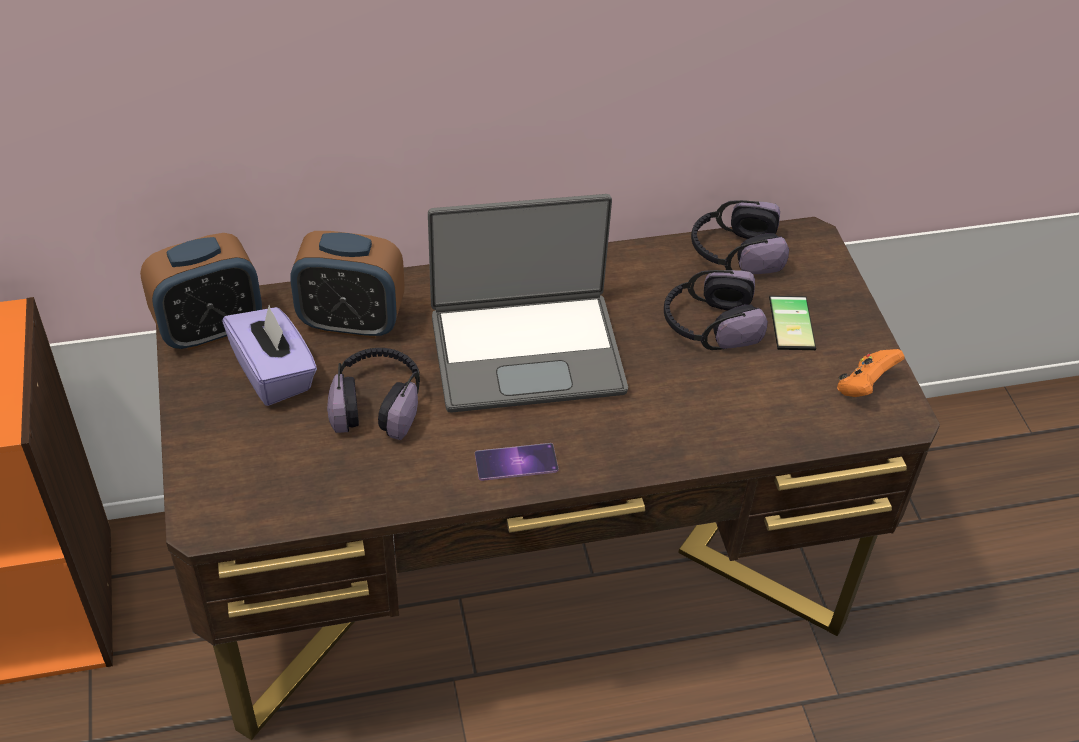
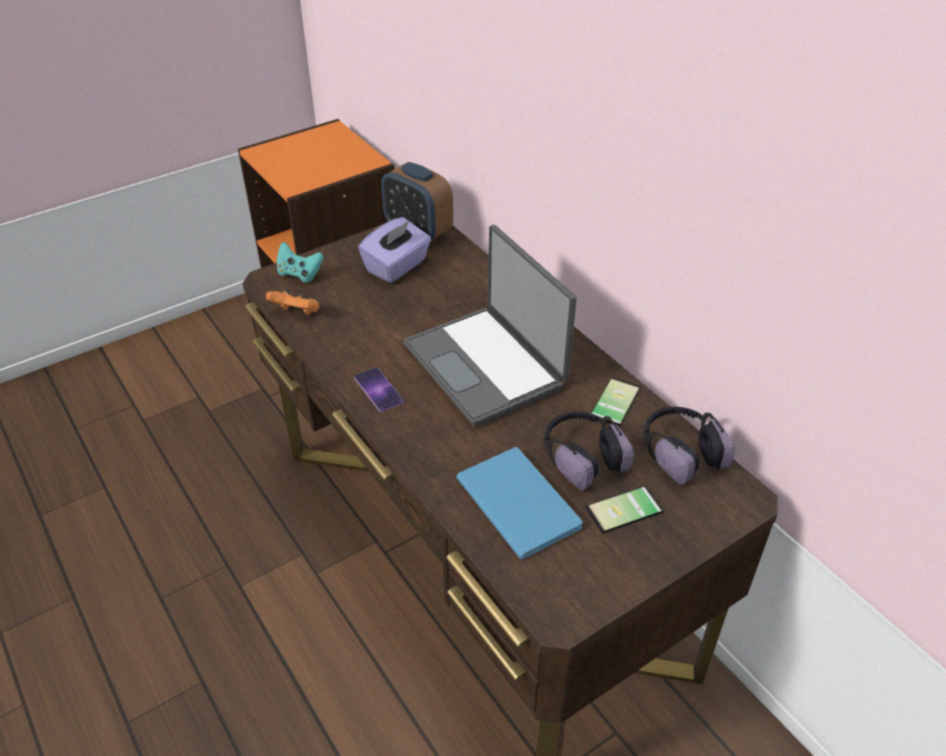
camera: 70 degrees right, 5 degrees down
(216, 483) = (299, 274): none -> turquoise game controller
(351, 321) = (461, 281): alarm clock -> none
(378, 404) = (396, 314): headphones -> none
(638, 272) = (612, 400): none -> phone
(747, 395) = (519, 499): none -> blue book
(864, 386) = (579, 578): orange game controller -> orange game controller (296, 313)

